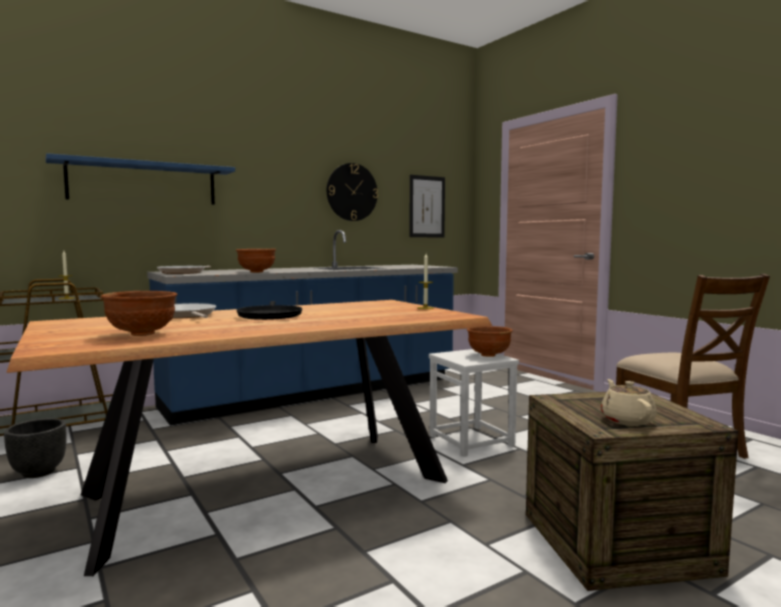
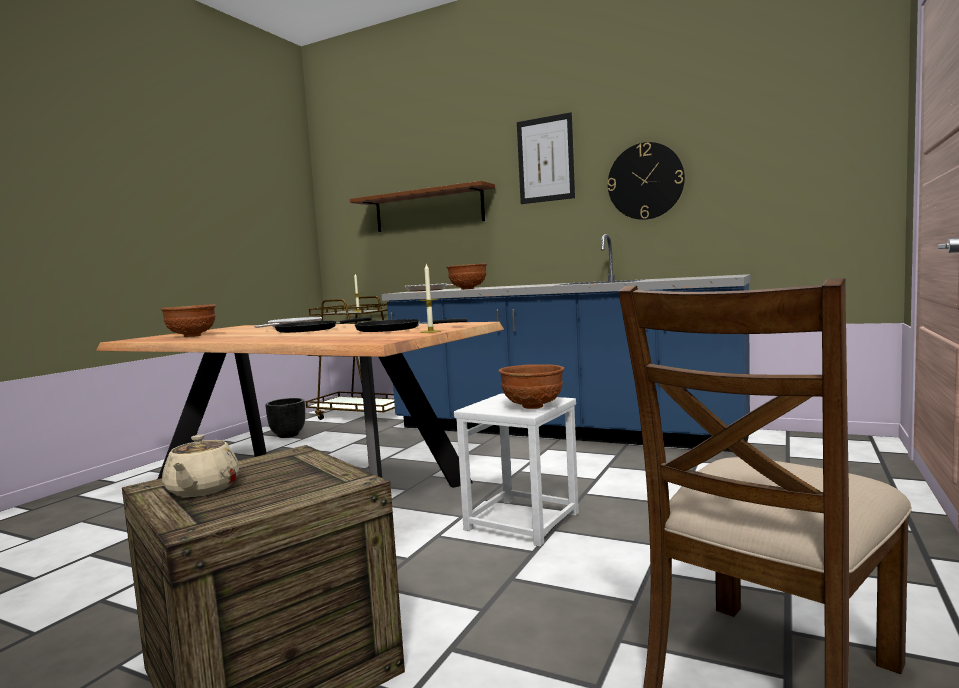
camera: 60 degrees right, 0 degrees up
(143, 183) = (428, 210): blue shelf -> brown shelf
(370, 309) = (393, 329): none -> black frying pan
(427, 206) = (783, 181): picture -> picture (545, 159)
(627, 420) = (202, 490): beige teapot -> beige teapot turned 120 degrees clockwise

